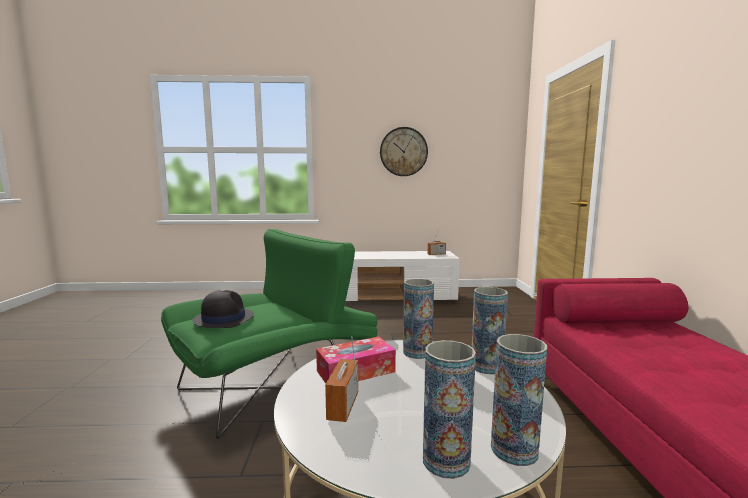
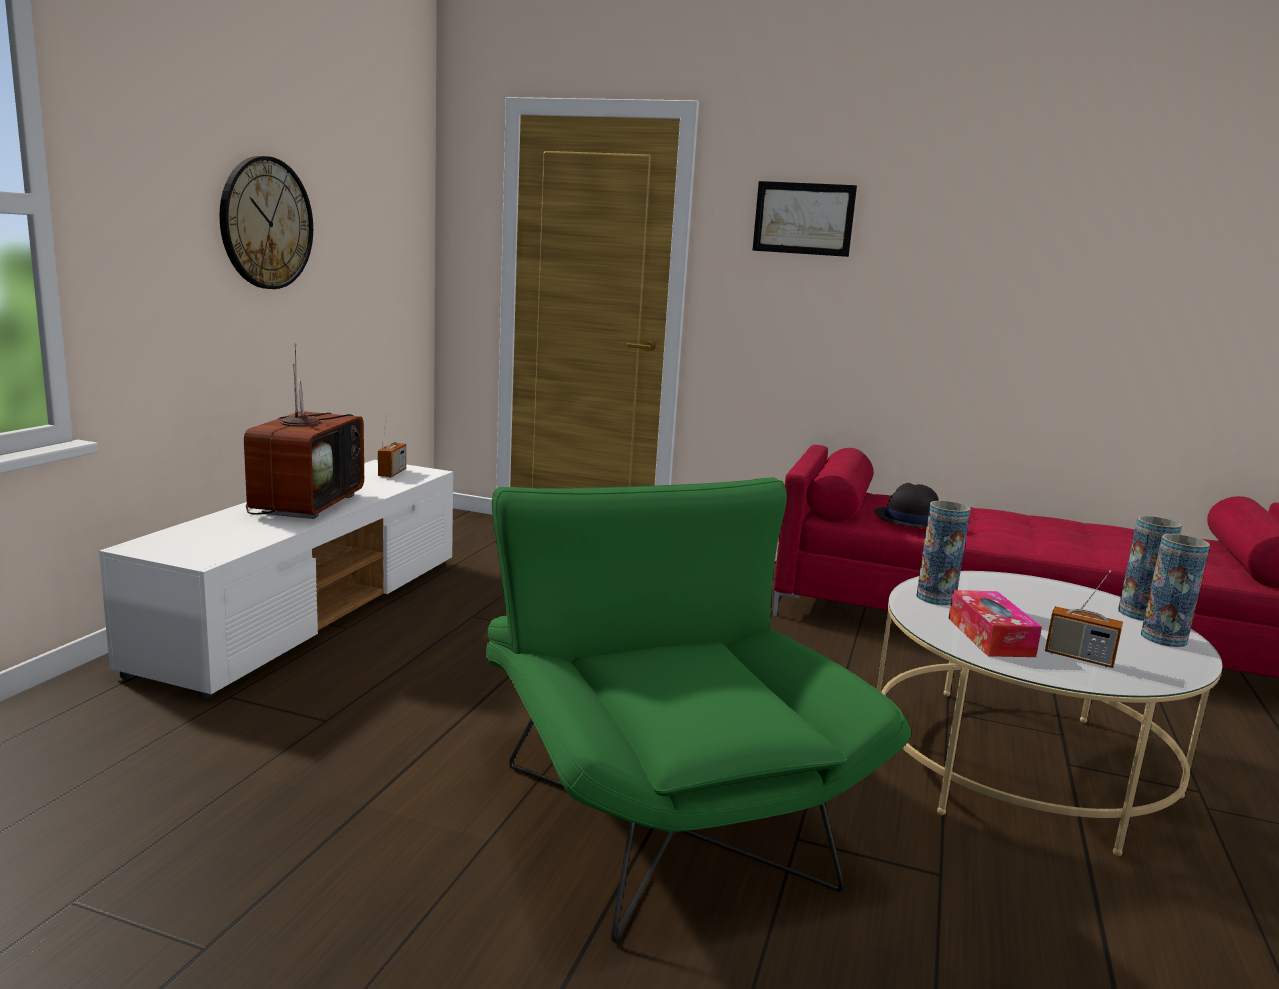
camera: 70 degrees left, 5 degrees up
(223, 318) = (711, 701): black hat -> black hat (909, 519)
(379, 254) = (306, 503): none -> television
(486, 366) = (980, 581): vase -> none
(663, 98) = (803, 218): none -> picture

